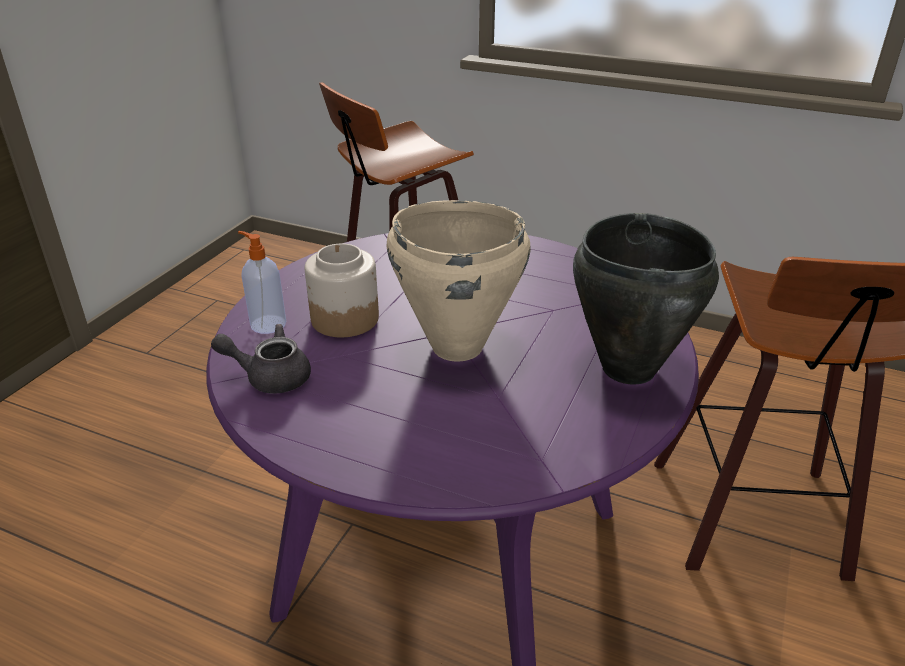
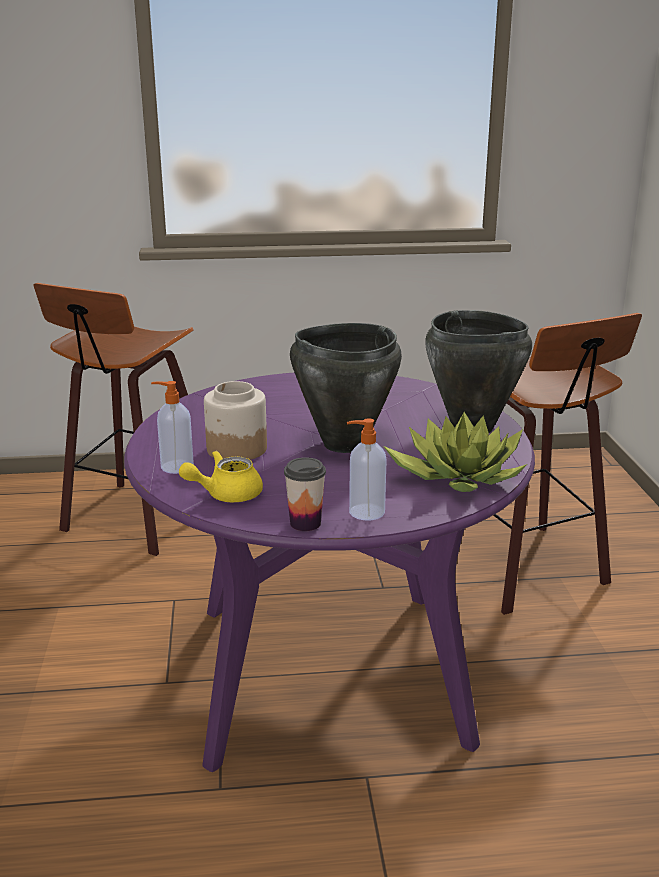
camera: 30 degrees left, 10 degrees down
(270, 376) = (226, 494): grey teapot -> yellow teapot
(299, 447) = (305, 523): none -> cup
(374, 455) = (365, 512): none -> soap dispenser
(456, 346) = (343, 444): beige cooking pot -> black cooking pot
(533, 438) = (456, 476): none -> potted plant

